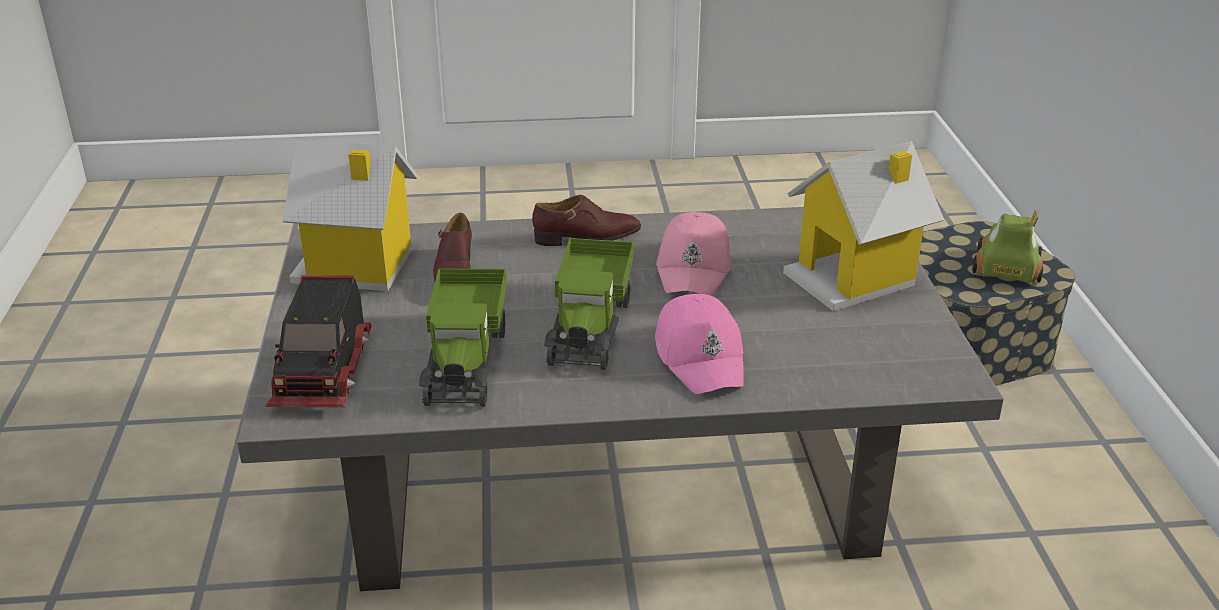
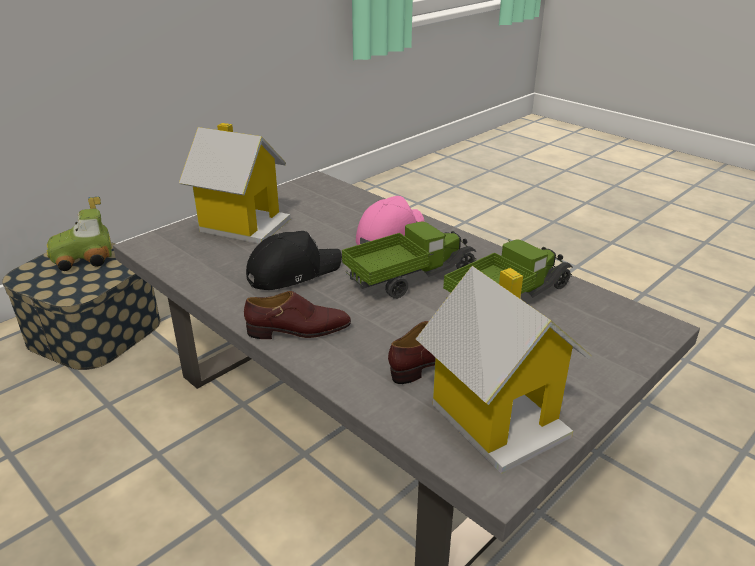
camera: 130 degrees left, 0 degrees up
(325, 372) = (608, 338): toy truck -> none
(587, 237) = (299, 330): brown shoe -> brown shoe turned 135 degrees clockwise
(695, 268) = (293, 272): pink cap -> black cap

